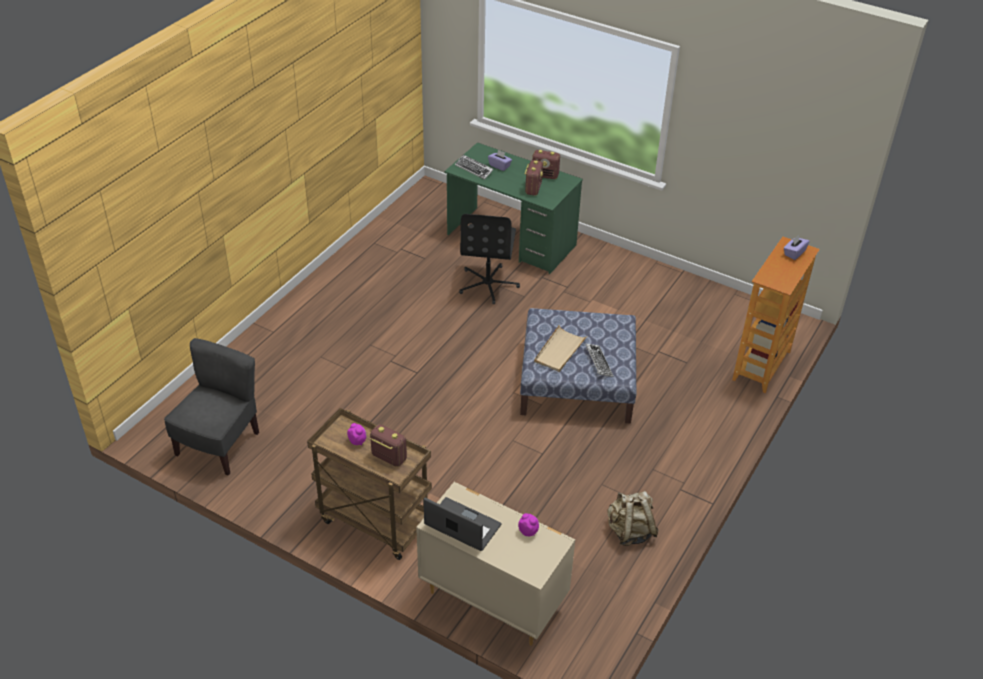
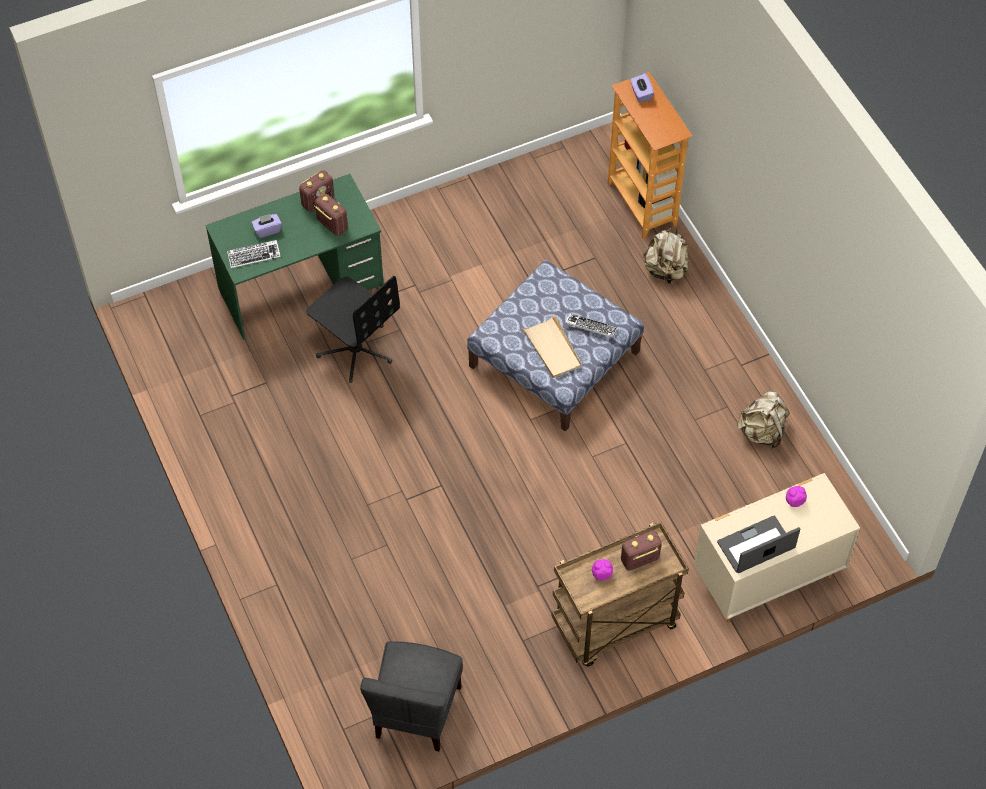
camera: 55 degrees left, 15 degrees up
(219, 444) = (416, 712): grey chair -> grey chair turned 135 degrees counterclockwise
(718, 405) = (665, 270): none -> beige backpack

